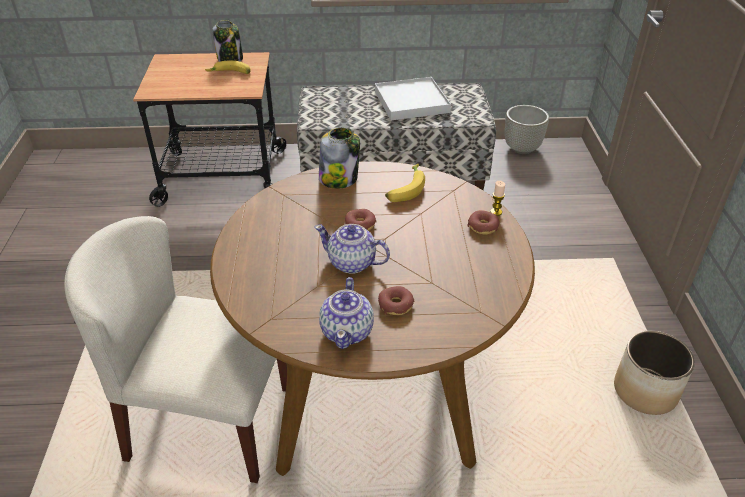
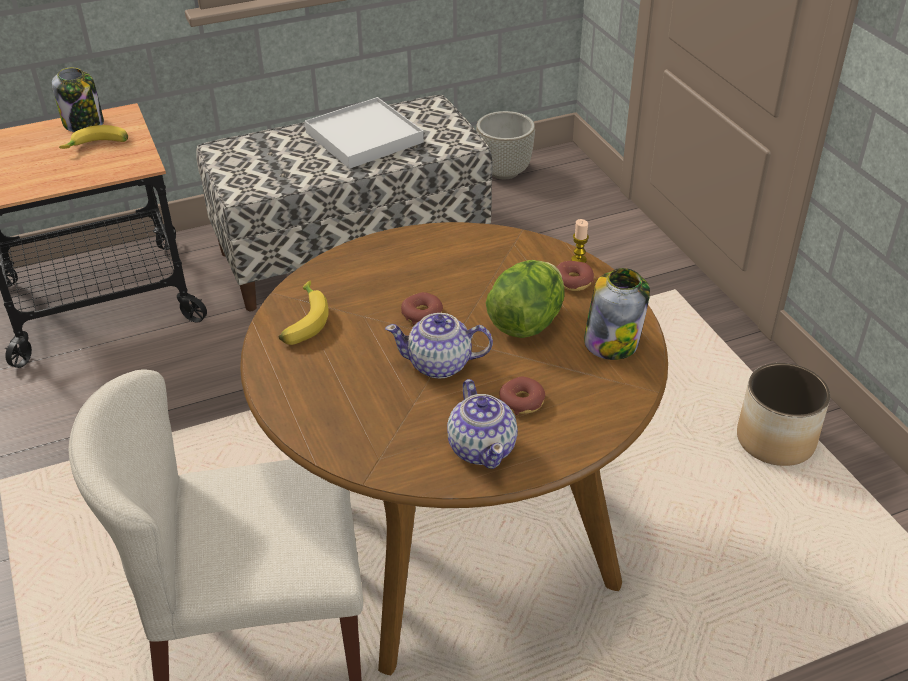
camera: 20 degrees left, 0 degrees up
(339, 179) = (360, 261): jar -> jar (612, 342)
(405, 189) = (453, 256): banana -> banana (302, 321)
(431, 248) = (526, 322): none -> lettuce

